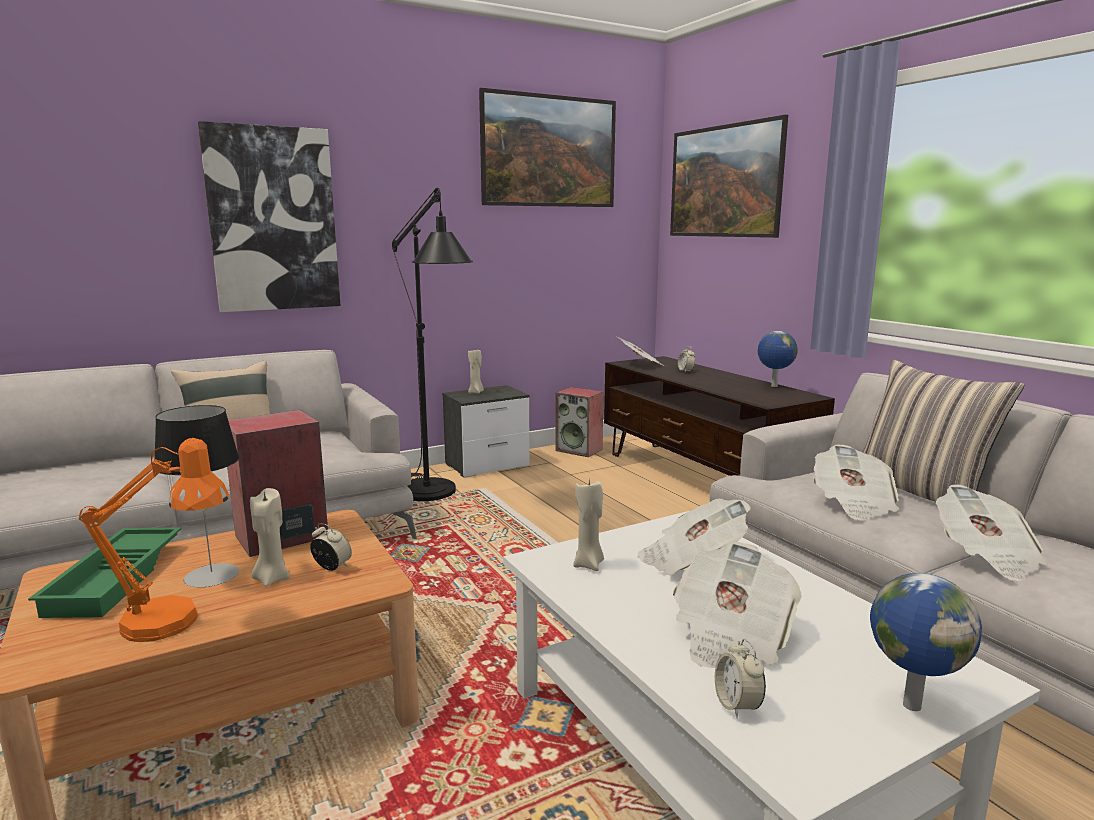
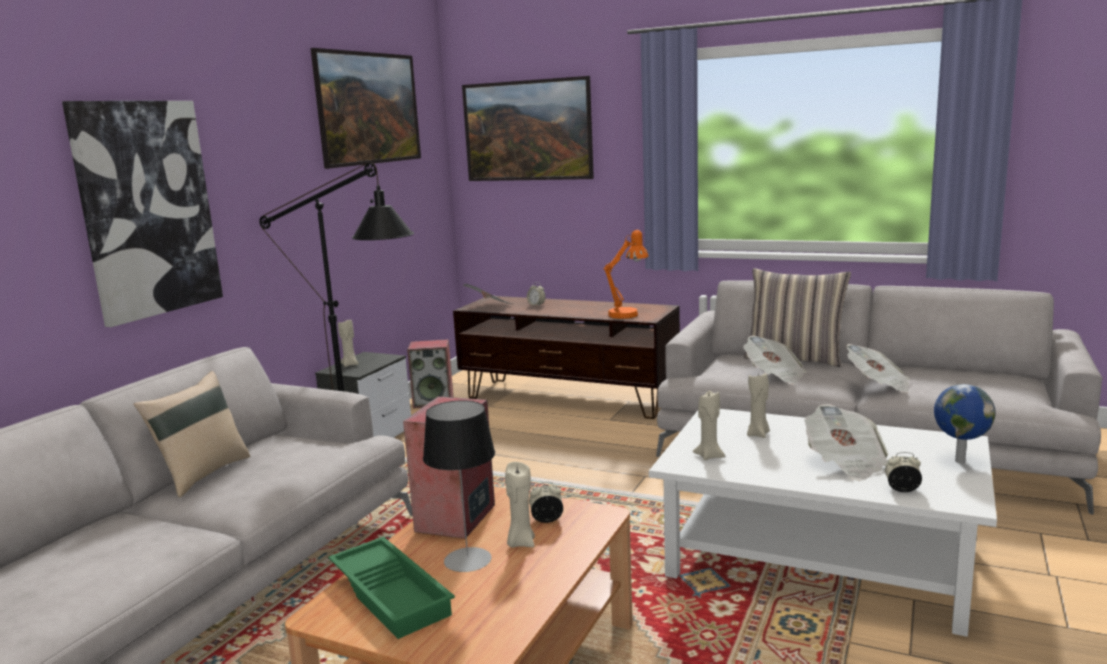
camera: 35 degrees left, 0 degrees up
(176, 621) = (518, 591): orange table lamp -> orange table lamp (627, 313)
(691, 561) = (758, 434): newspaper -> beige candle
(737, 705) = (902, 490): alarm clock -> alarm clock turned 150 degrees clockwise
(773, 386) = (624, 304): globe -> none

